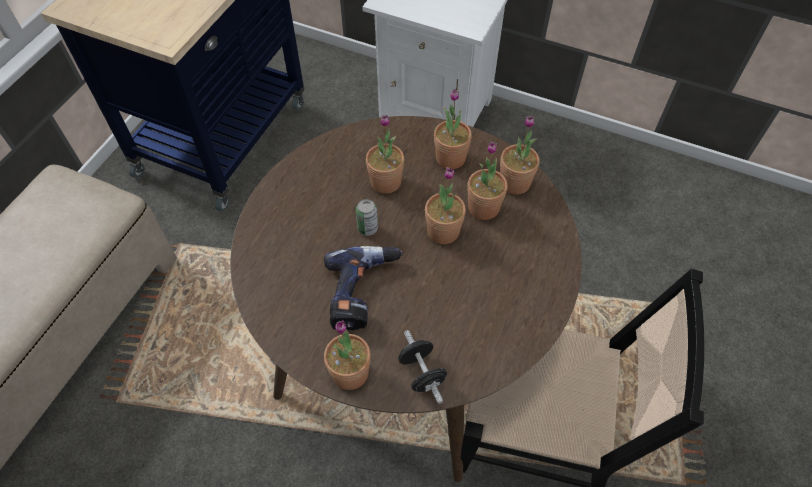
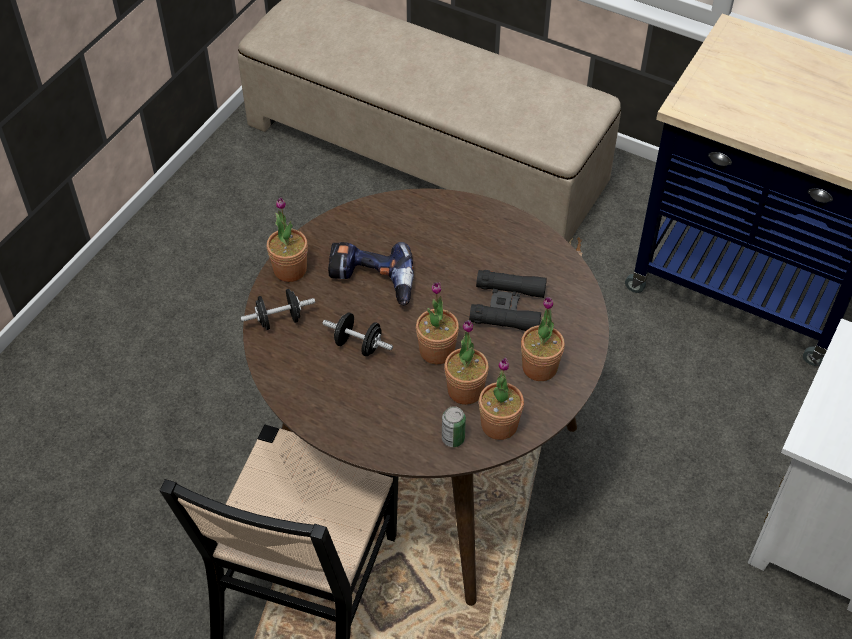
camera: 95 degrees right, 5 degrees down
(367, 228) = (446, 288): can -> can (453, 439)
(385, 182) = (507, 306): potted plant -> black binoculars
(445, 295) = (358, 345): none -> black dumbbell

